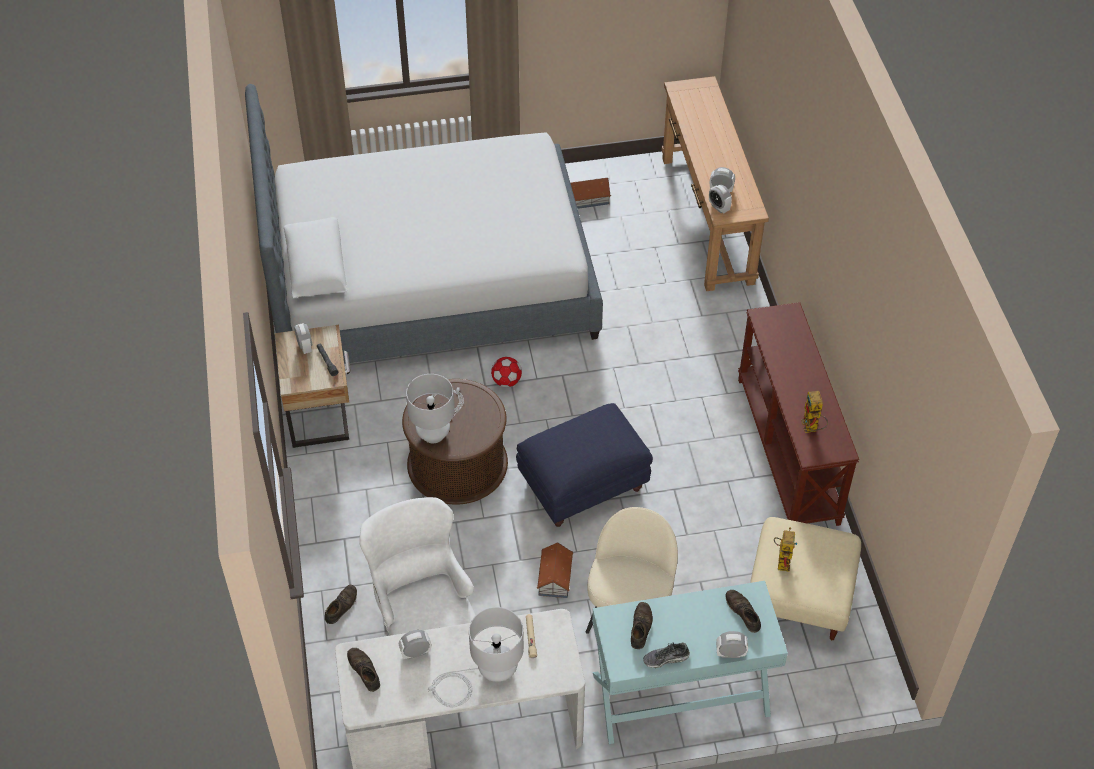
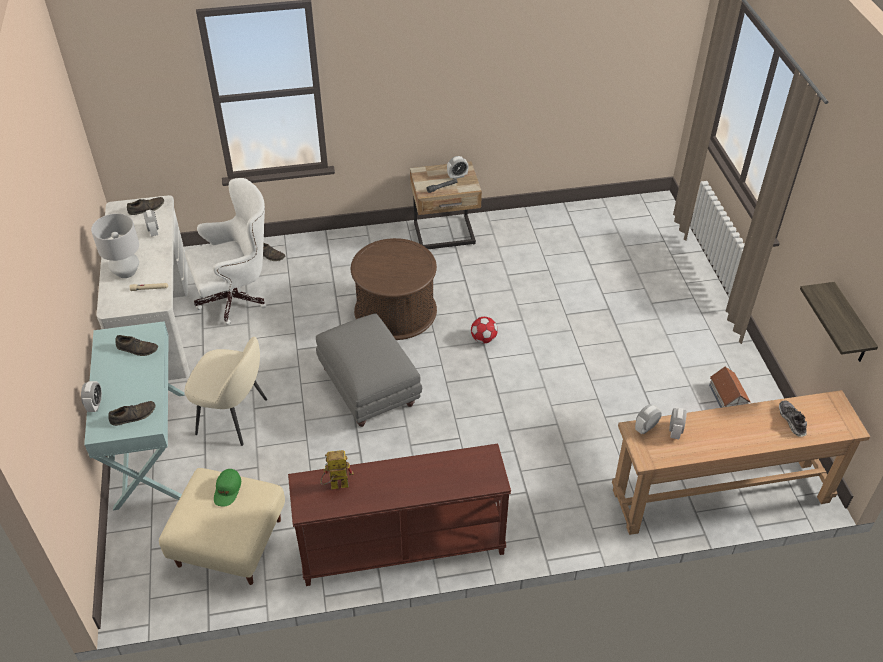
camera: 90 degrees right, 5 degrees down
(429, 279) = (597, 288): bed -> none
(438, 422) = (390, 257): white table lamp -> none
(554, 578) = (276, 370): toy house -> none
(584, 484) = (370, 389): blue ottoman -> grey ottoman
(640, 39) = (850, 325): none -> shelf
(666, 658) = (104, 363): shoe -> shoe (791, 421)
(782, 559) = (227, 490): toy robot -> green cap

